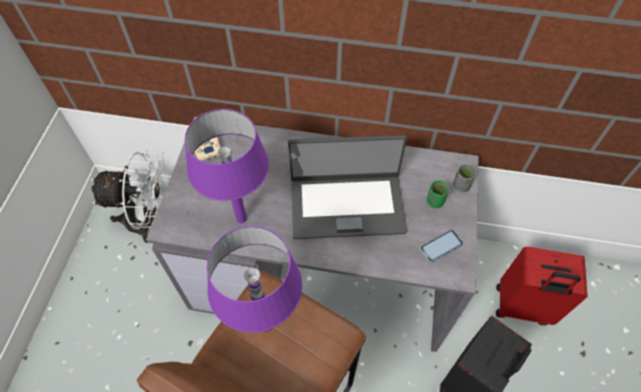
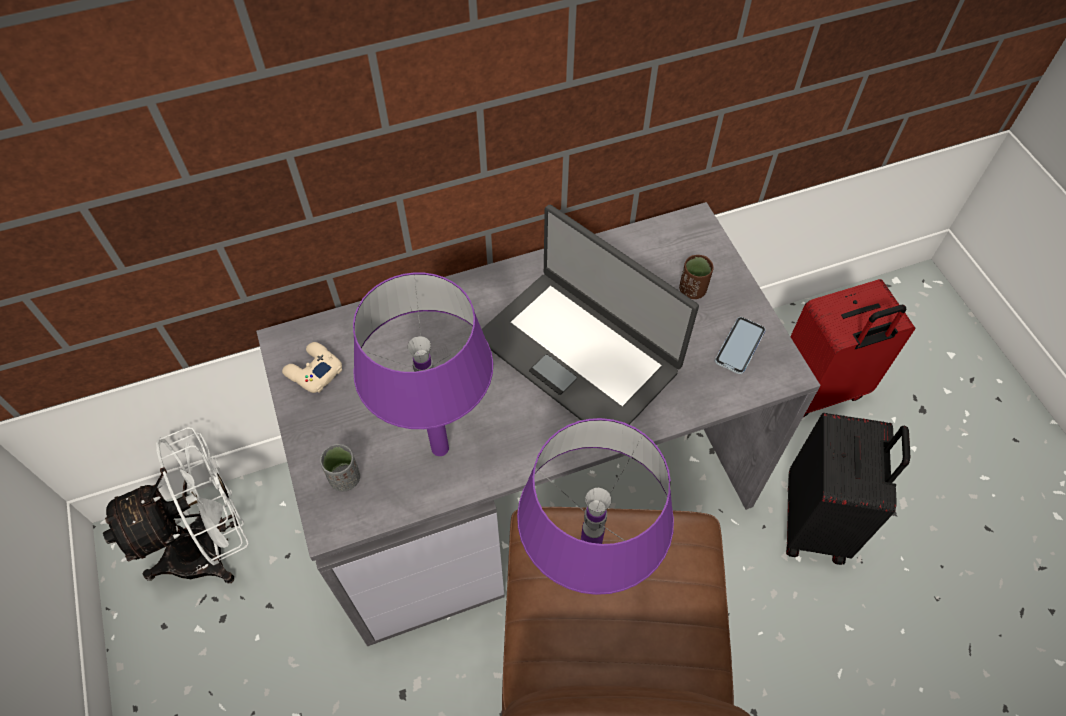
camera: 30 degrees left, 0 degrees up
(347, 205) = (579, 352): laptop -> laptop turned 75 degrees clockwise
(434, 201) = (692, 290): green cup -> brown cup
(461, 185) = (711, 252): grey cup -> grey cup (345, 478)

